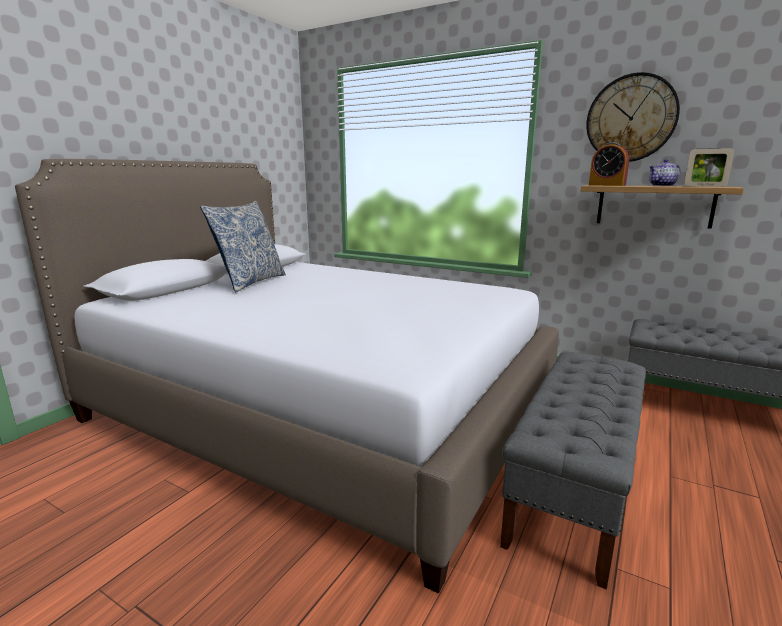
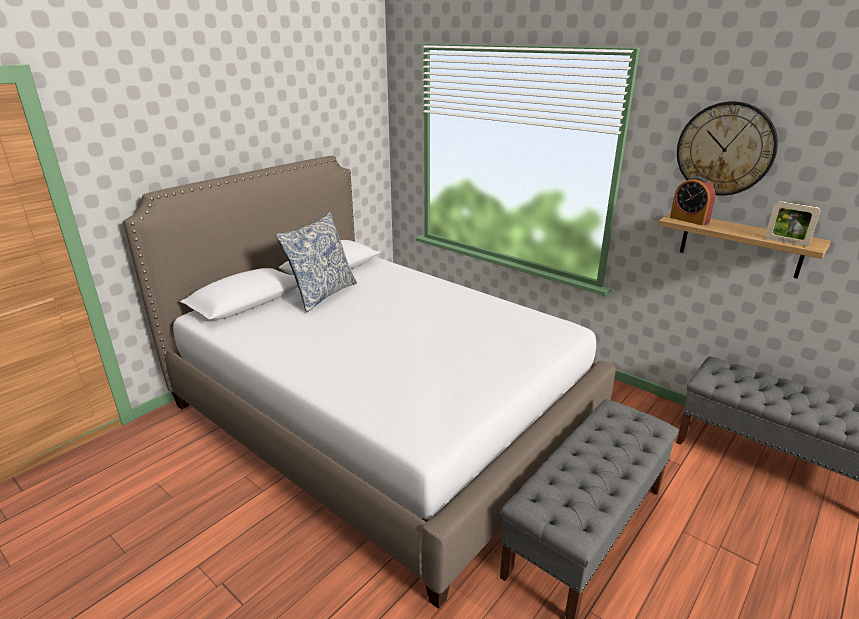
camera: 10 degrees right, 10 degrees up
(662, 186) = (745, 230): teapot -> none

